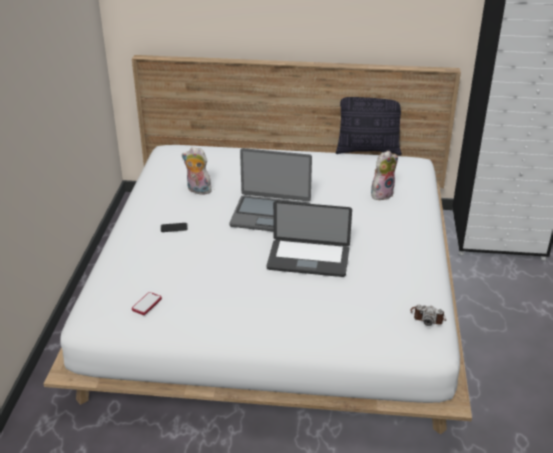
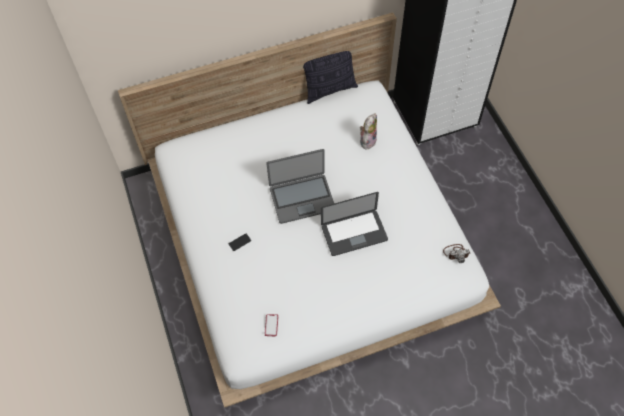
camera: 25 degrees left, 25 degrees up
(197, 190) = (230, 193): plush toy -> none

